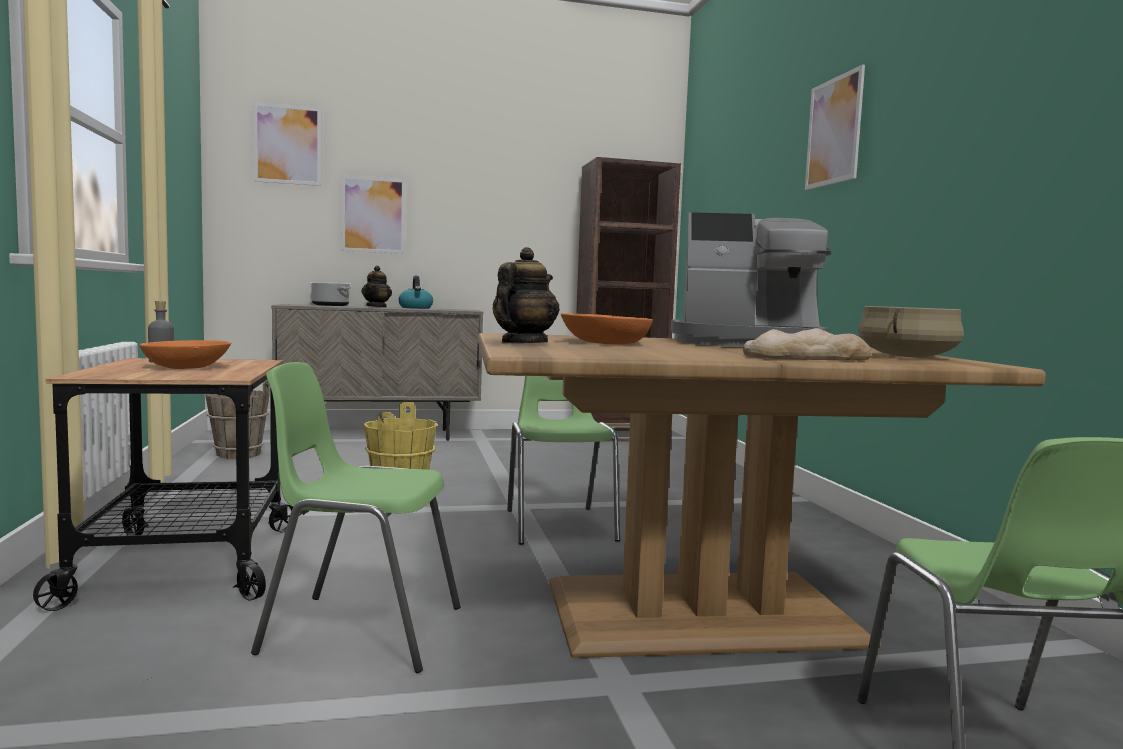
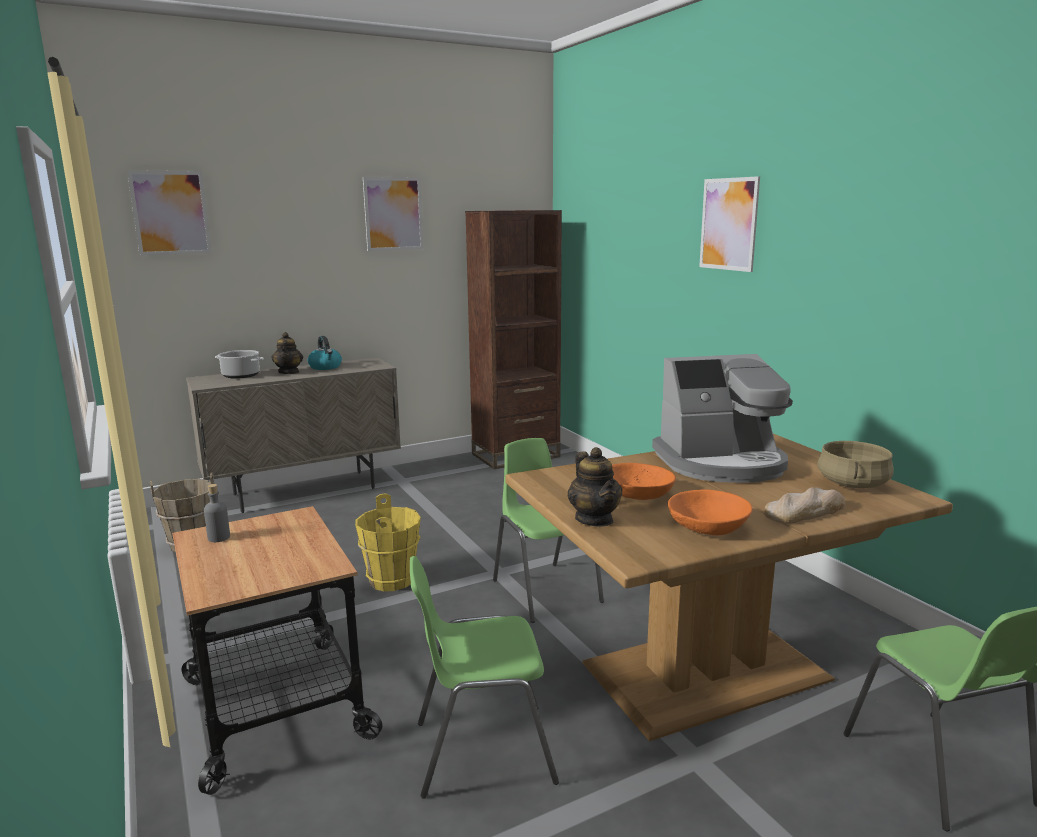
camera: 15 degrees left, 10 degrees up
(186, 367) = (261, 549): orange bowl -> orange bowl (708, 527)
(373, 215) = (269, 277): picture -> picture (393, 214)
(523, 344) = (594, 519): teapot -> teapot turned 150 degrees clockwise

